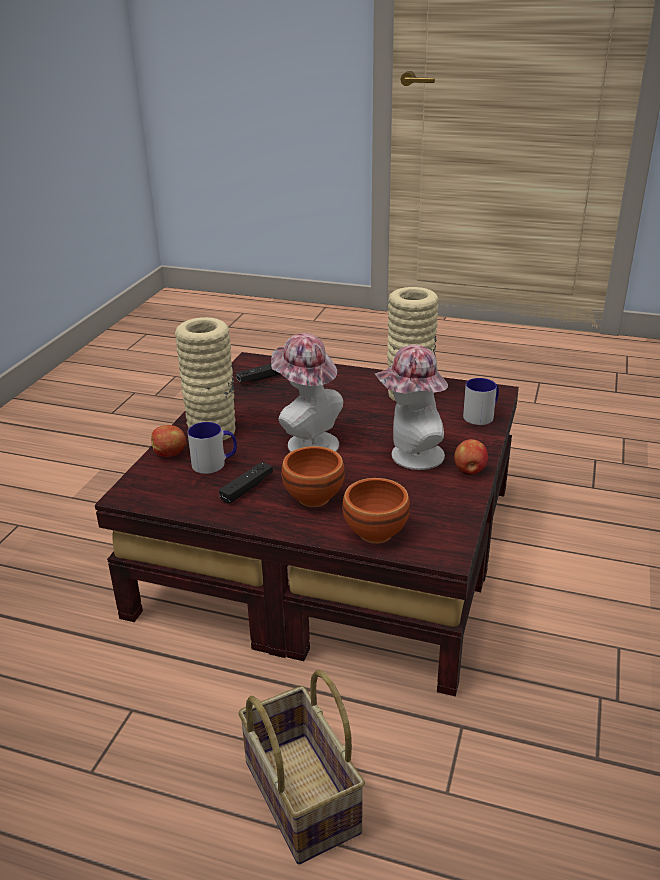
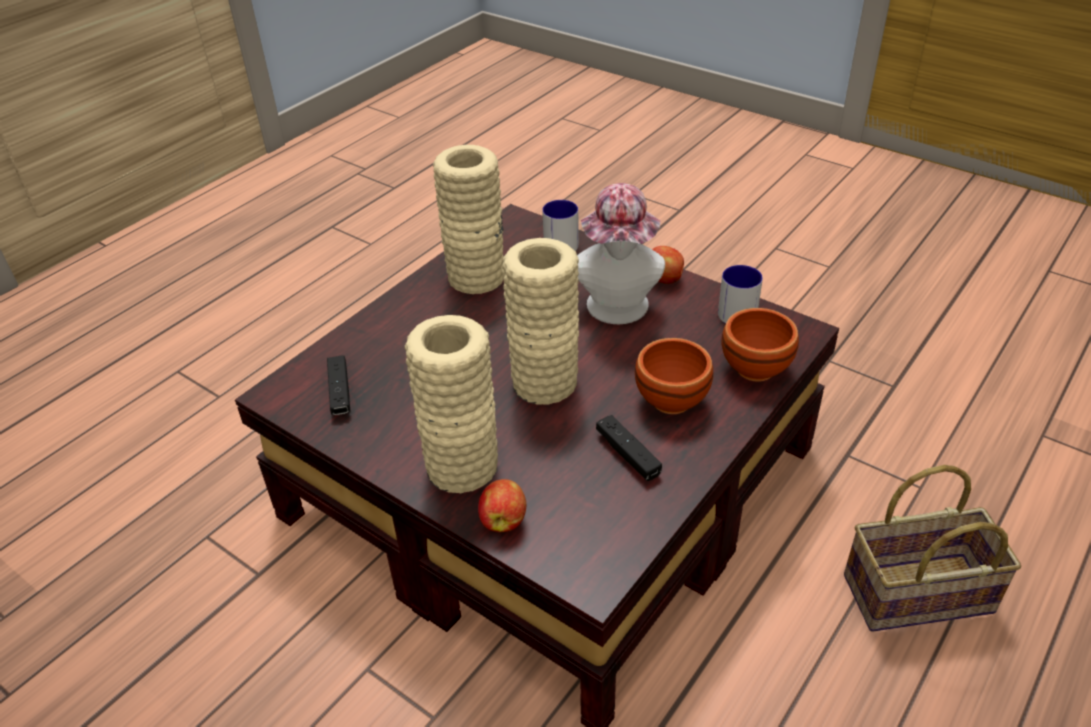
camera: 70 degrees left, 10 degrees up
(215, 463) = (553, 476): mug -> mug (736, 310)
(307, 442) = (545, 382): hat -> beige vase

